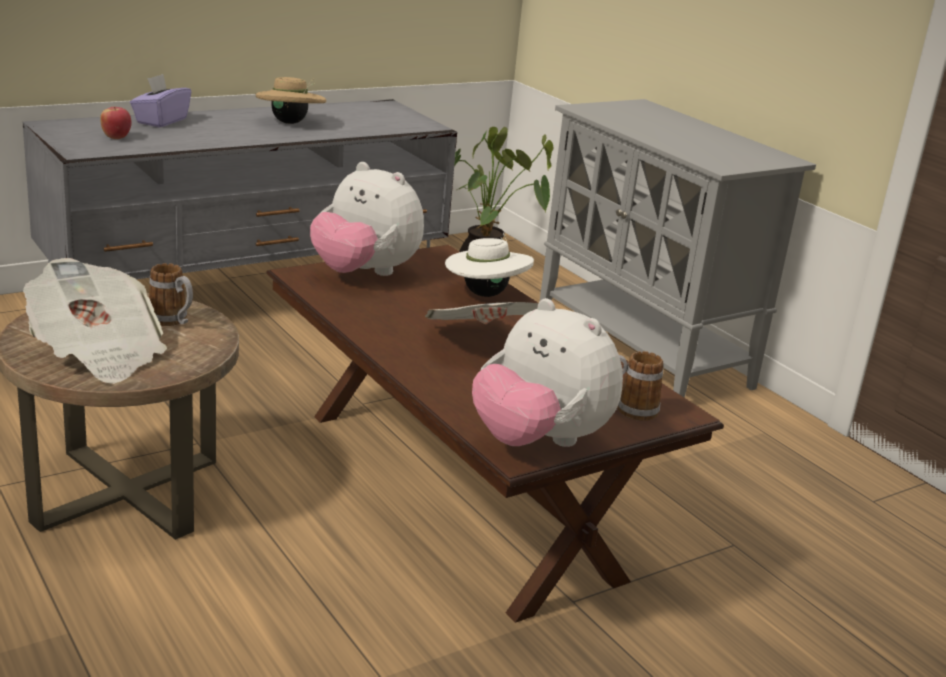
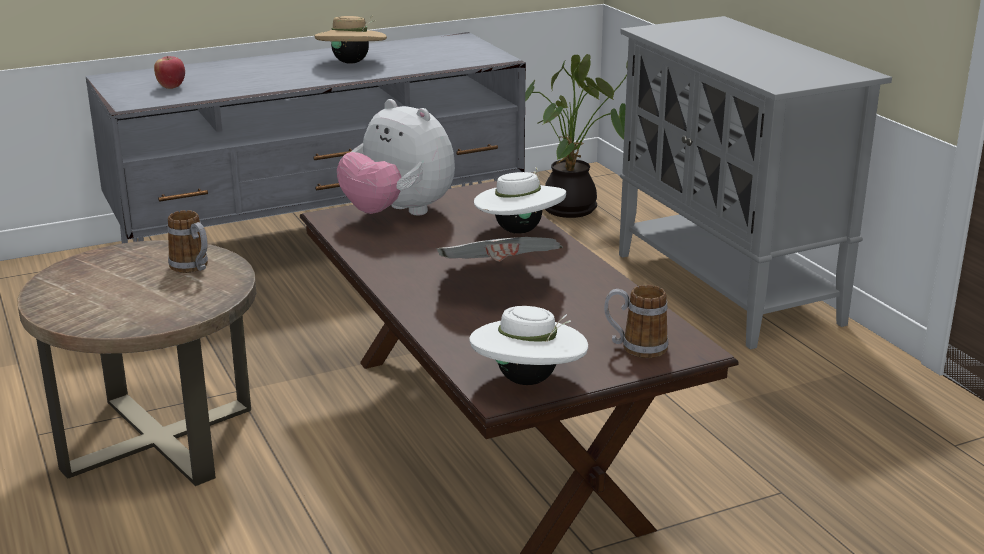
camera: 10 degrees right, 0 degrees up
(98, 353) = (111, 301): newspaper -> none
(161, 121) = (221, 68): purple tissue box -> none
(539, 441) = (528, 381): plush toy -> white hat

